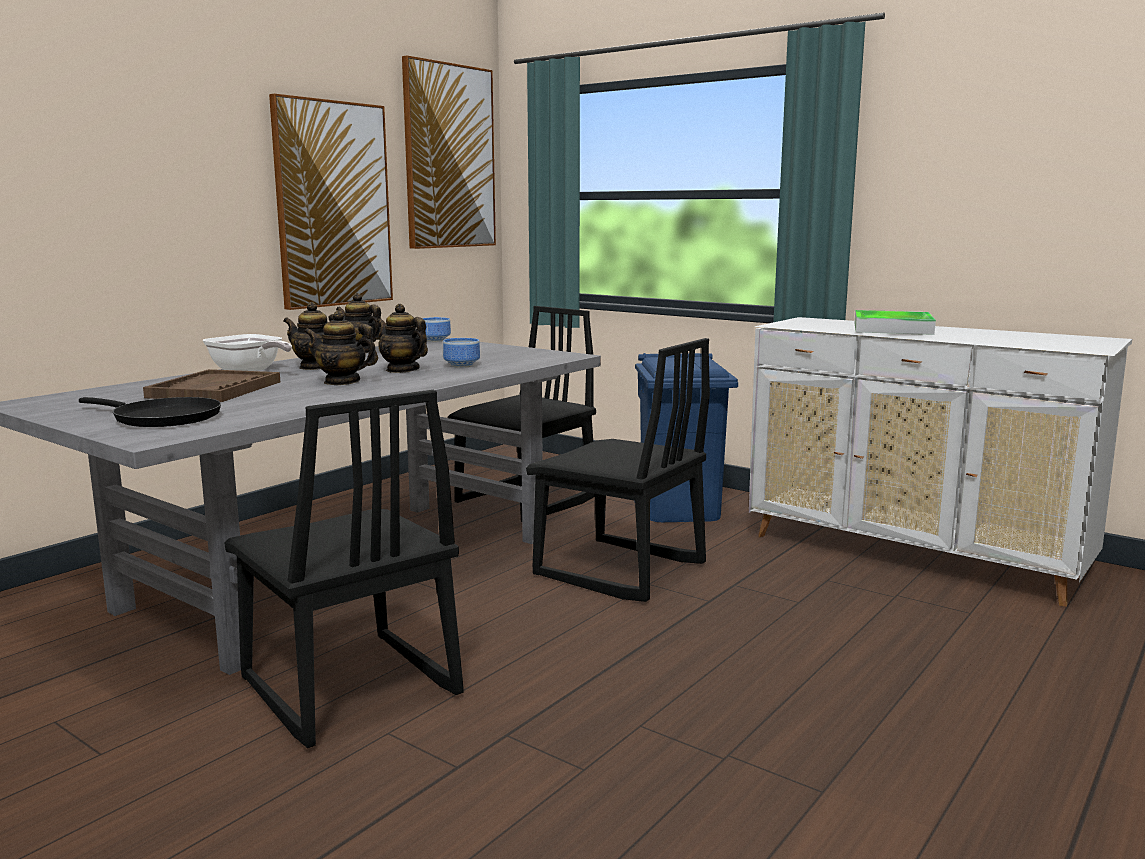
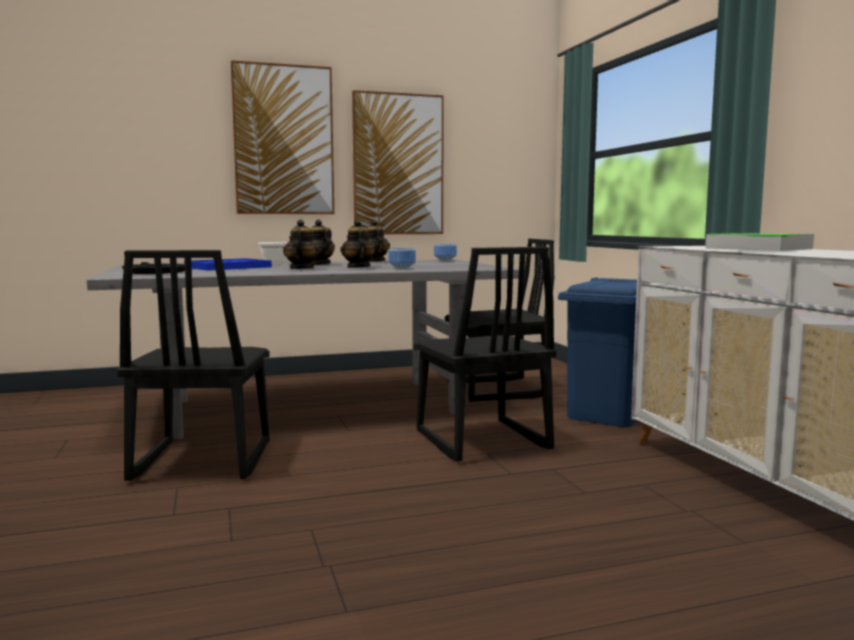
camera: 35 degrees right, 5 degrees down
(215, 390) = (228, 267): brown tray -> blue tray
(342, 382) = (301, 268): teapot -> teapot turned 45 degrees clockwise
(449, 157) = (504, 131): picture -> picture (283, 140)

